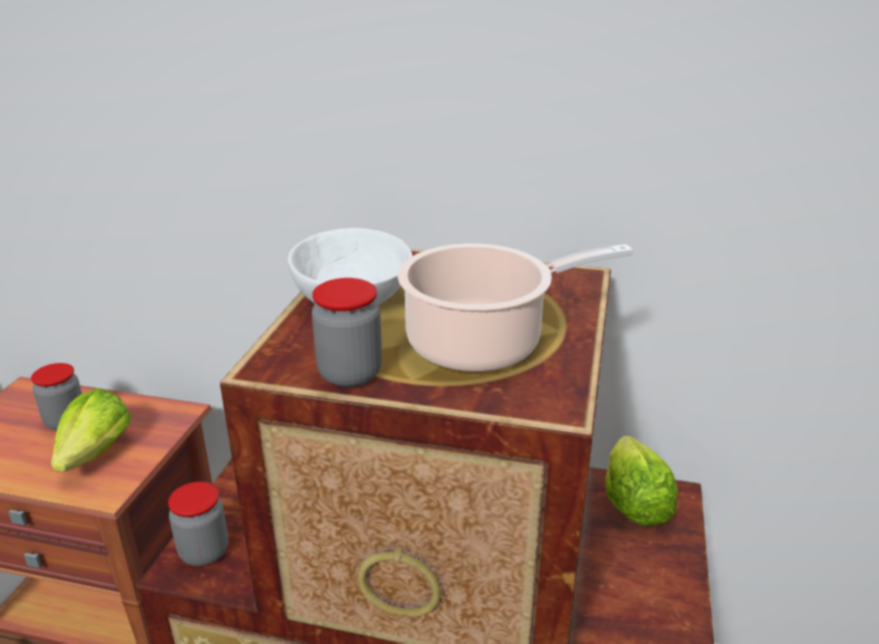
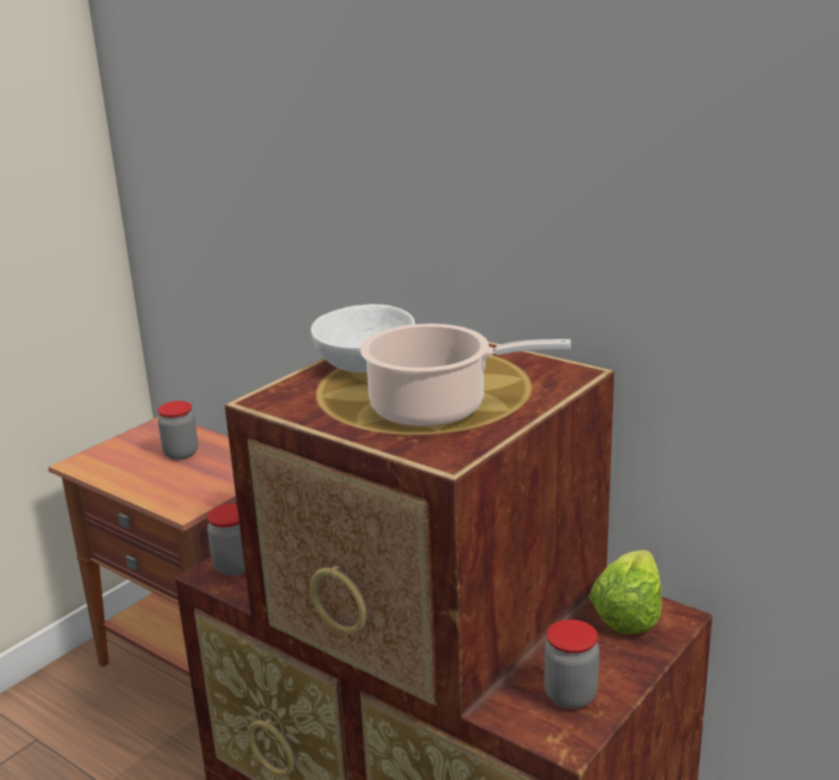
camera: 25 degrees right, 5 degrees down
(96, 453) = (191, 480): lettuce -> none
(350, 374) = (316, 413): jar -> jar (570, 695)

